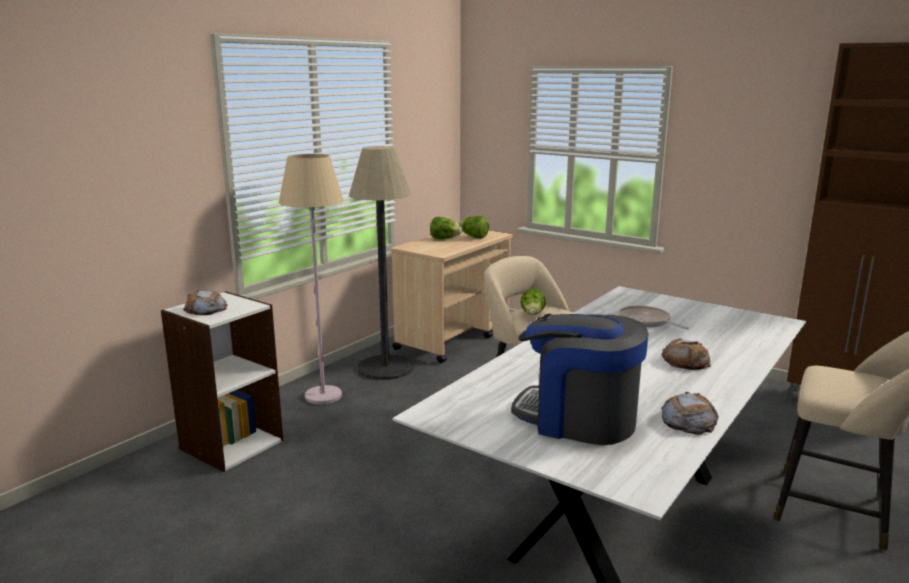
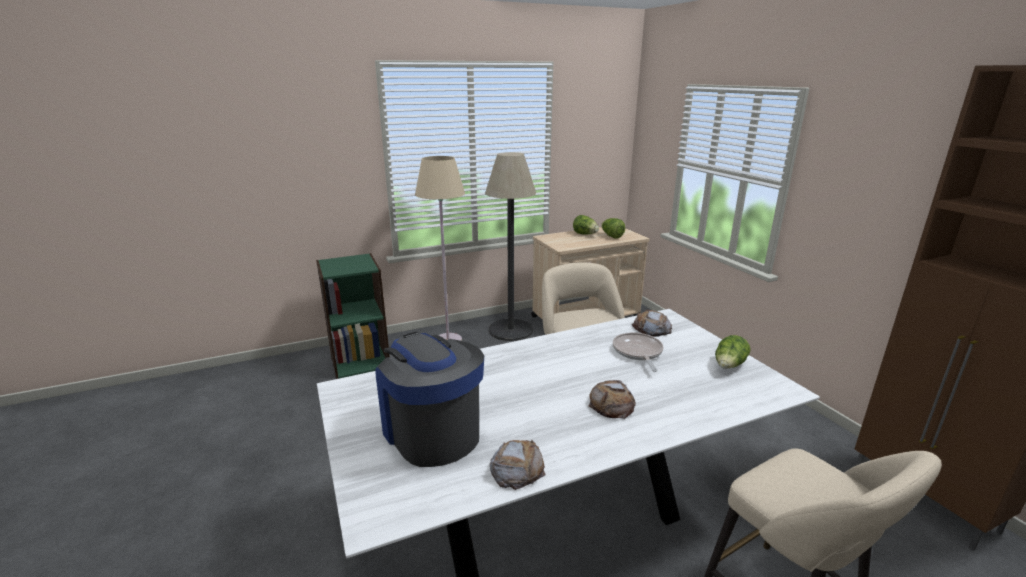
camera: 30 degrees right, 5 degrees up
(205, 309) = (339, 264): bread -> bread (651, 328)
(231, 444) = (360, 361): white bookcase -> green bookcase
(533, 314) = (579, 317): lettuce -> lettuce (729, 365)

